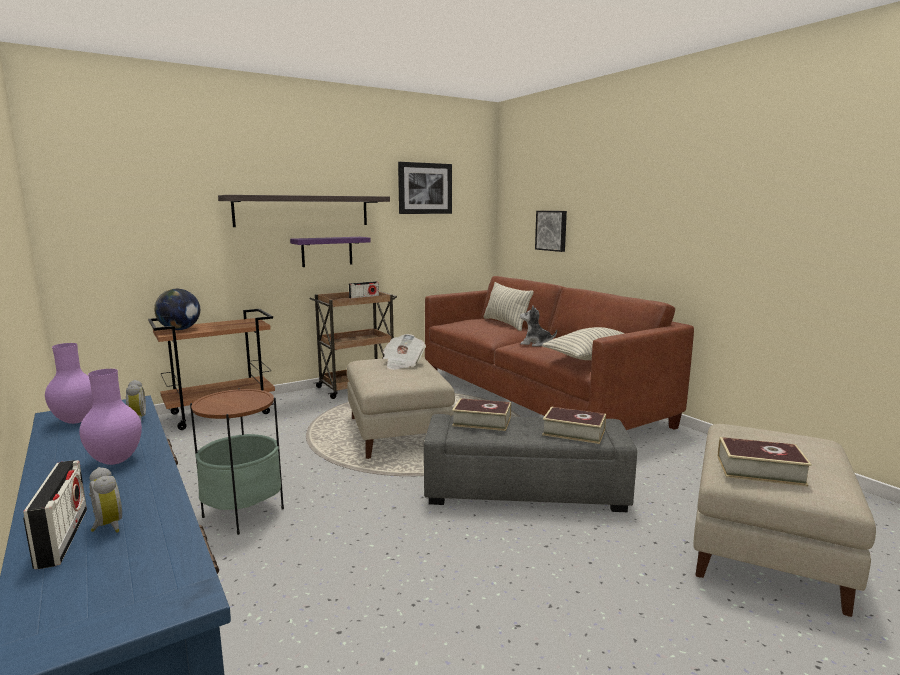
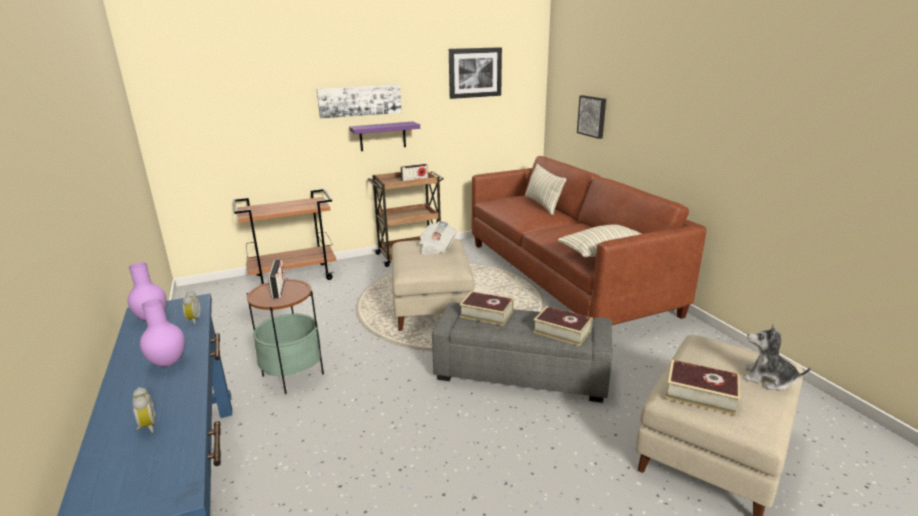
camera: 10 degrees right, 10 degrees up
(62, 537) = (118, 433): radio -> radio (279, 289)
(180, 329) = (257, 210): globe -> none
(303, 211) = (360, 101): shelf -> picture
(535, 344) = (559, 232): plush toy -> plush toy (768, 379)

